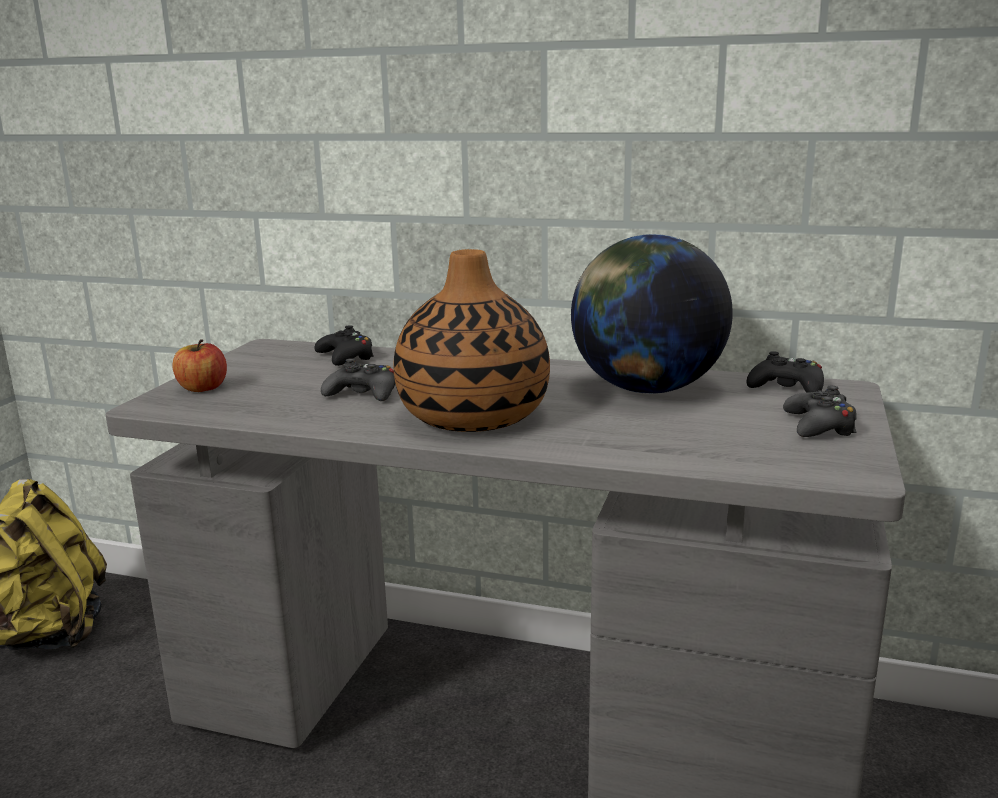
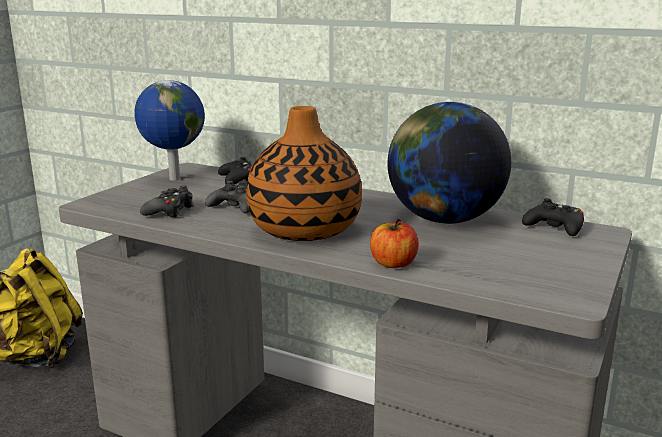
camera: 10 degrees right, 0 degrees up
(202, 388) = (130, 194): apple -> apple (393, 264)
(253, 362) = (173, 179): none -> globe
(819, 426) = (564, 259): black game controller -> black game controller (169, 211)

